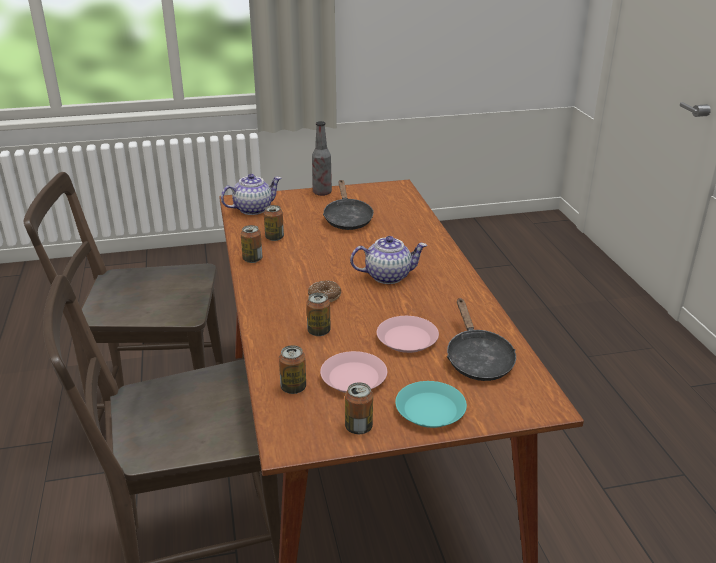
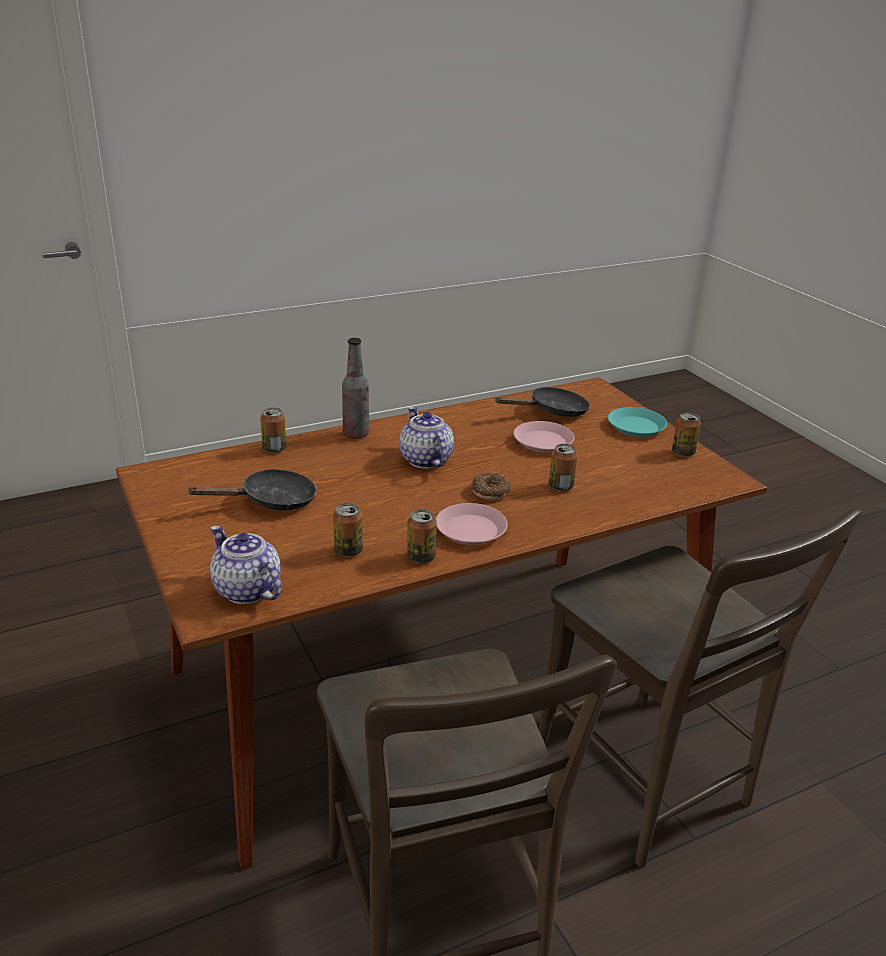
camera: 105 degrees left, 0 degrees up
(293, 388) = (660, 487): can -> can (274, 449)
(322, 193) = (173, 533): bottle -> bottle (356, 434)
(354, 377) = (621, 461): pink plate -> pink plate (470, 530)

